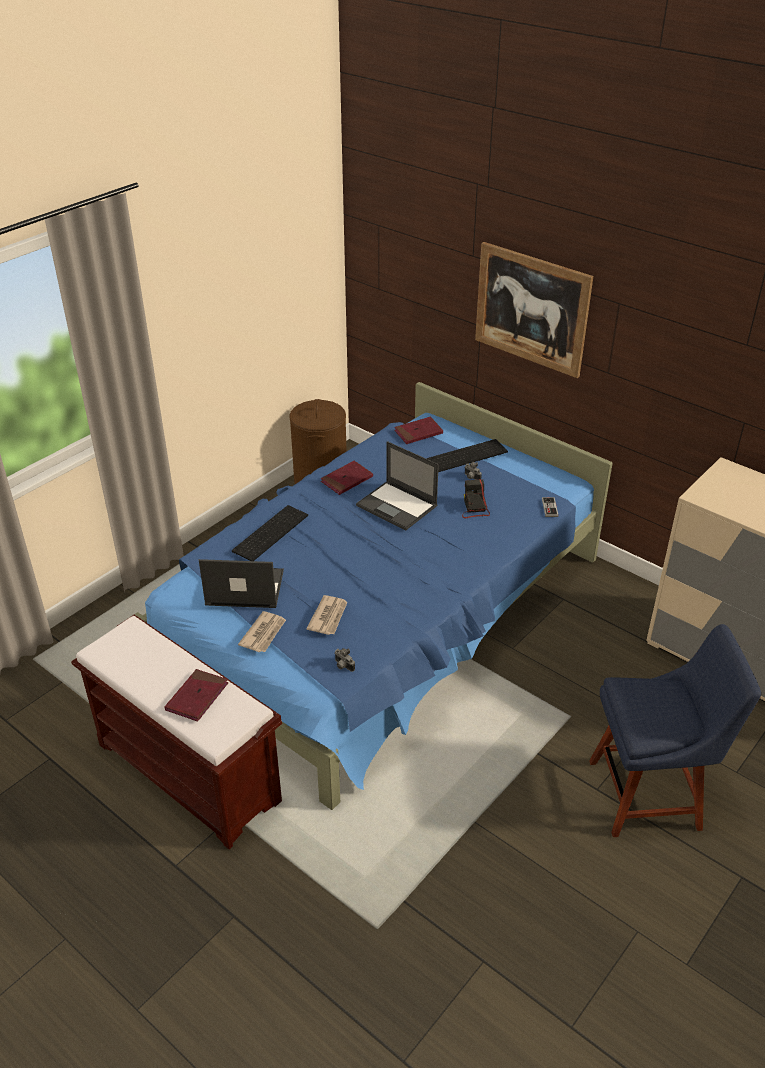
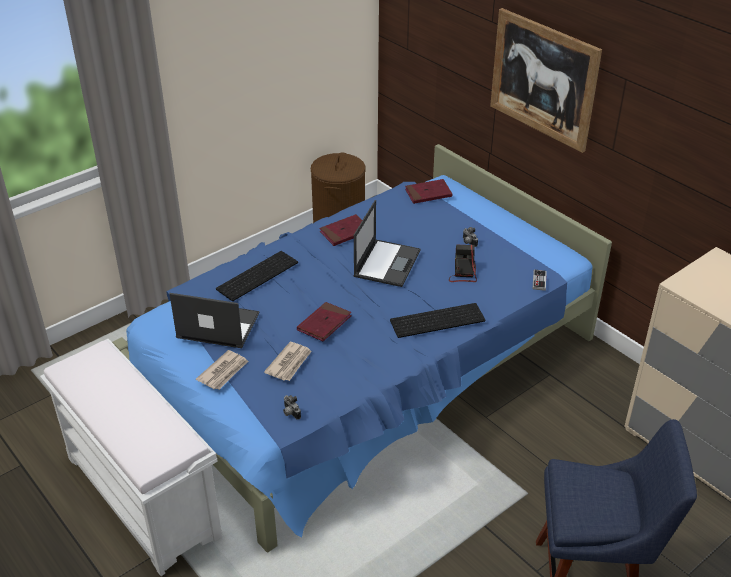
camera: 10 degrees right, 0 degrees up
(190, 773) = (144, 497): brown bench -> white bench
(197, 697) = (141, 425): red book -> red book (324, 324)
(397, 506) = (387, 263): laptop -> laptop turned 120 degrees counterclockwise
(467, 455) = (470, 220): keyboard -> keyboard (437, 319)

